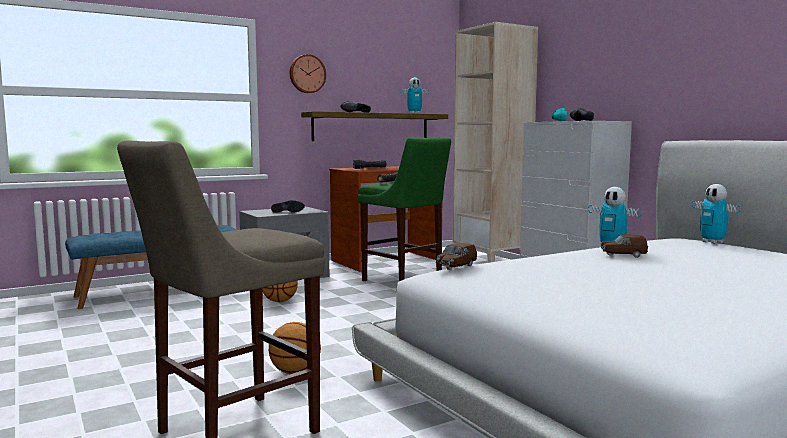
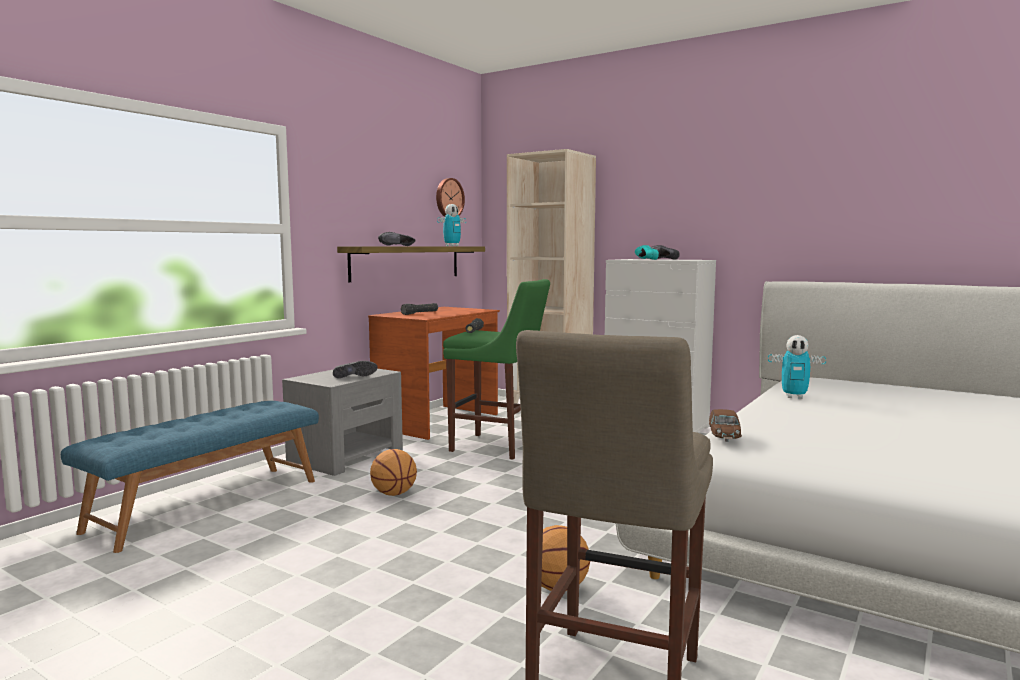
camera: 25 degrees left, 0 degrees up
(307, 74) = (342, 198): wall clock -> wall clock (448, 198)
(623, 255) = (823, 404): brown toy car -> none
(712, 242) = (844, 380): toy robot -> none

